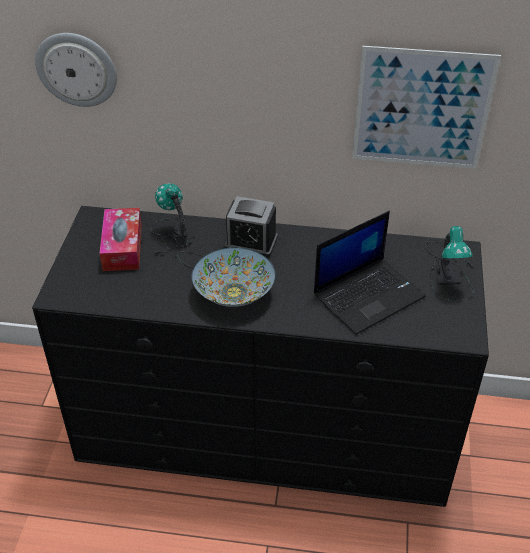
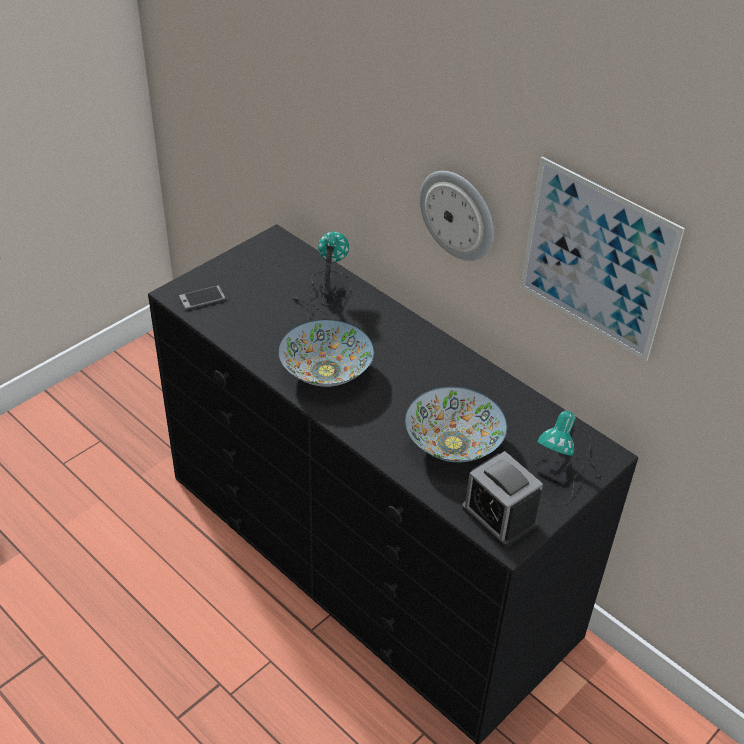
camera: 35 degrees right, 0 degrees up
(77, 69) = (292, 78): wall clock -> wall clock (458, 214)
(82, 288) = (202, 298): none -> phone
(122, 247) = (272, 279): tissue box -> none
(251, 242) = (392, 333): alarm clock -> alarm clock (499, 516)
(369, 294) = (453, 443): laptop -> bowl

